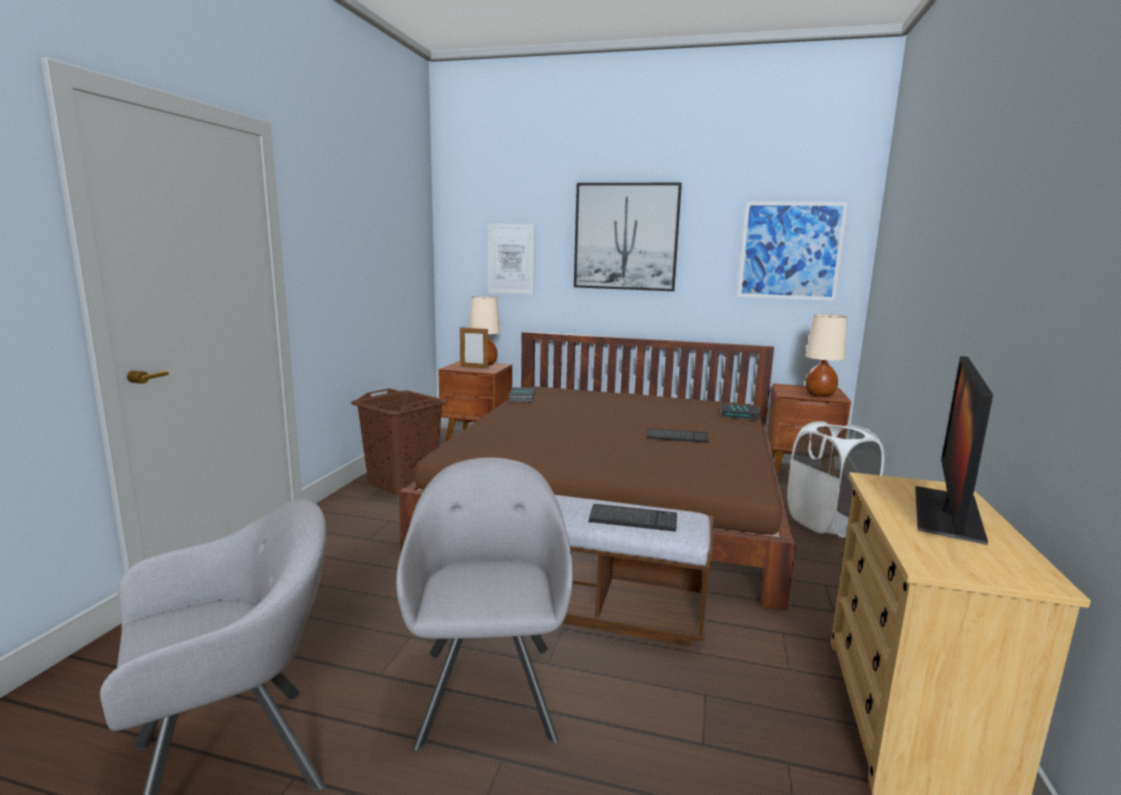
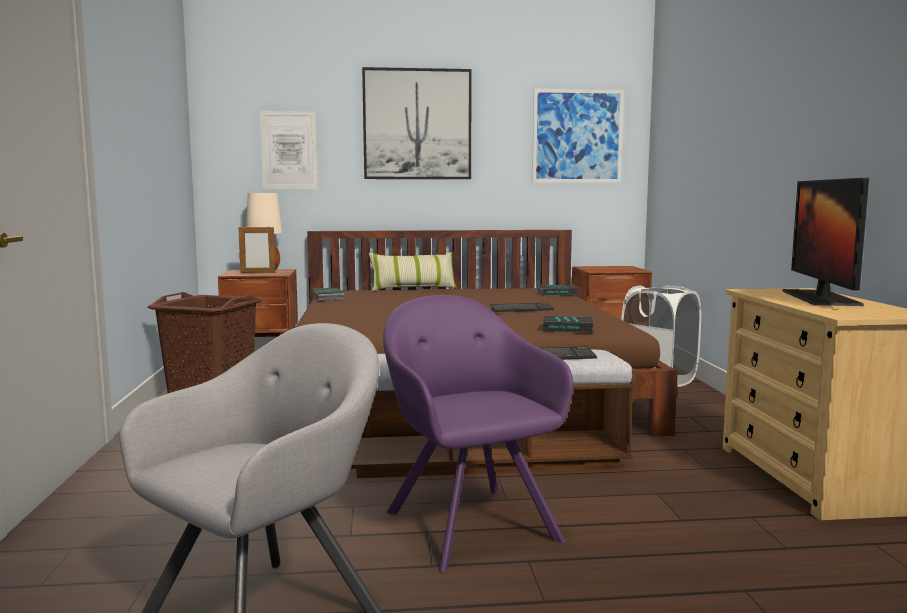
camera: 20 degrees left, 5 degrees down
(488, 686) = (467, 522): grey armchair -> purple armchair
(609, 392) = (413, 288): none -> pillow
(691, 476) = (568, 328): none -> book
(820, 395) = (622, 269): beige table lamp -> none

